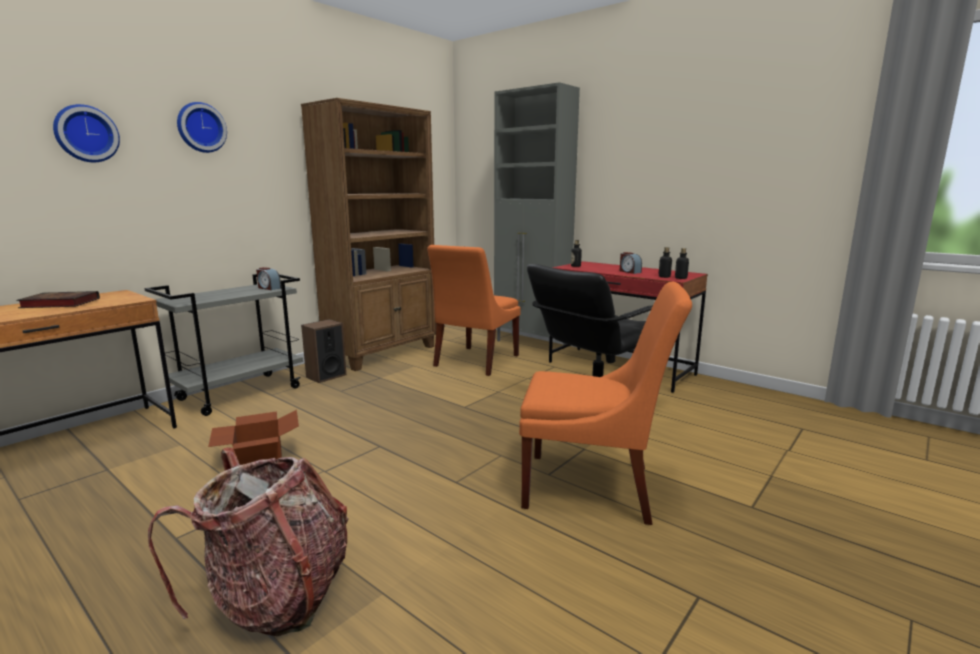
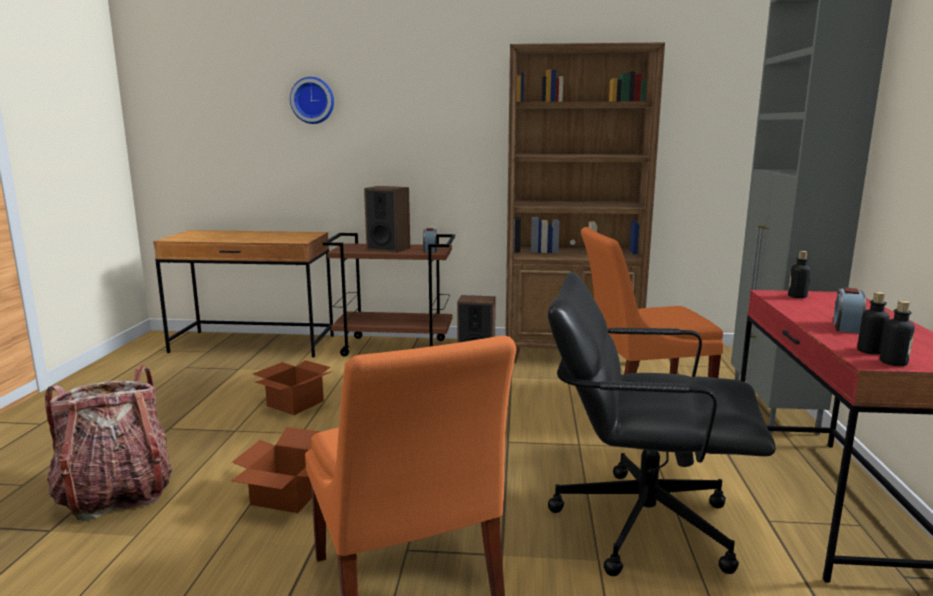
camera: 55 degrees right, 0 degrees up
(58, 304) = (265, 235): book -> none
(200, 127) = (404, 87): wall clock -> none
(226, 294) = (388, 249): none -> speaker
(241, 393) = (395, 347): grey cart -> brown cart
(420, 501) = (285, 496): none -> cardboard box

